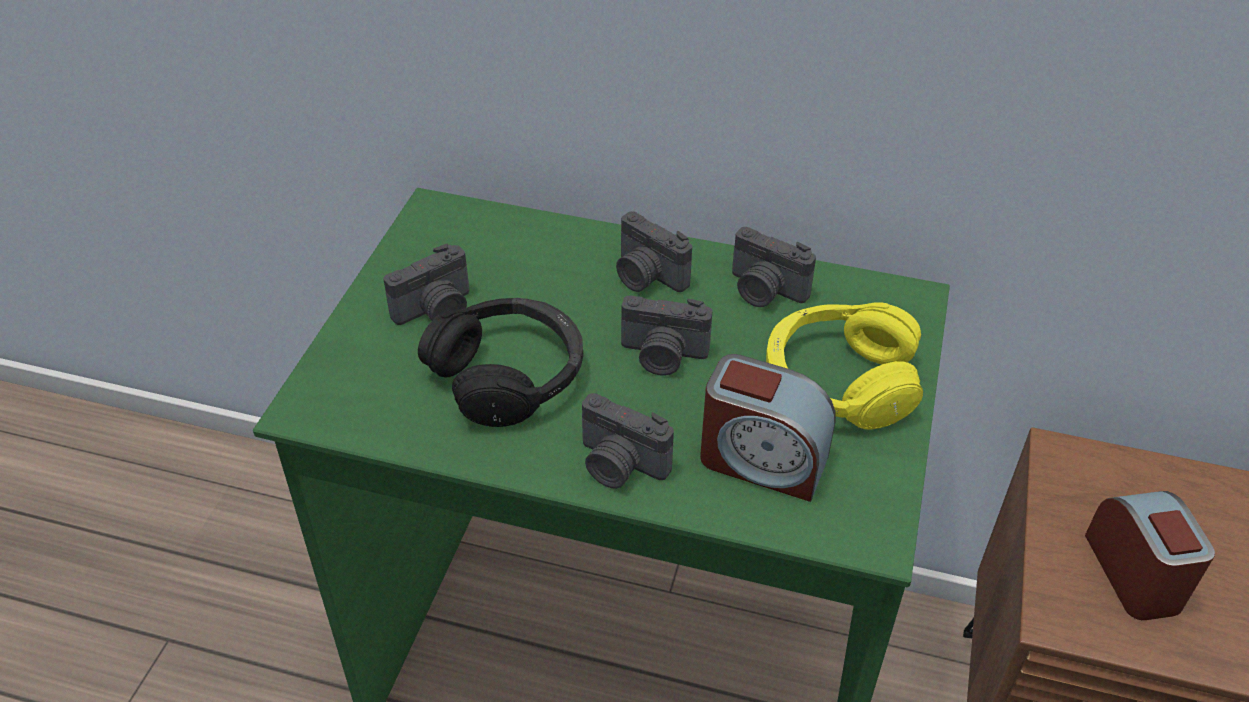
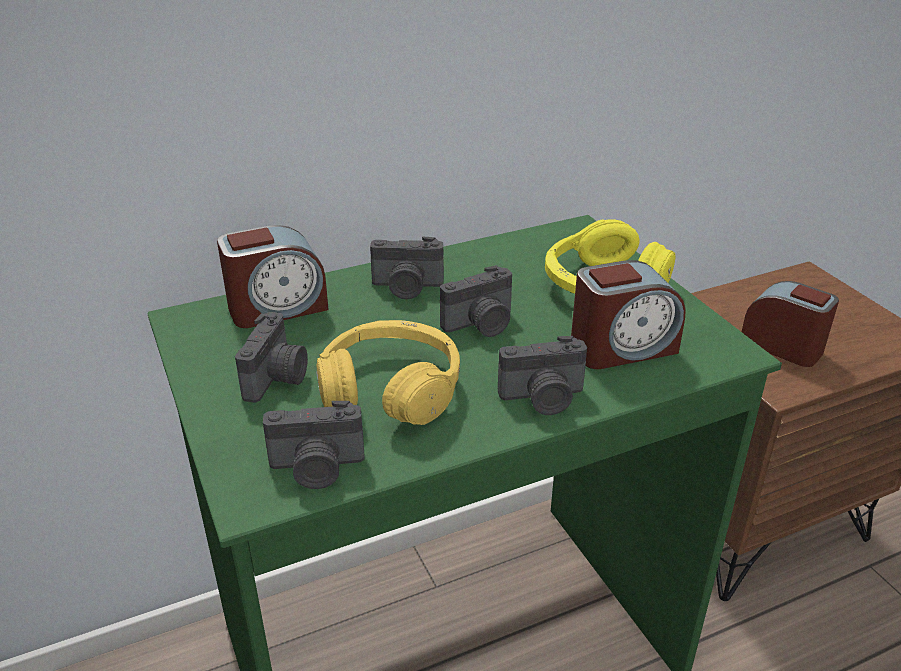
camera: 40 degrees left, 10 degrees down
(508, 375) = (391, 388): black headphones -> yellow headphones
(514, 238) = (277, 308): none -> alarm clock
(764, 291) = (493, 262): camera -> camera (317, 468)

